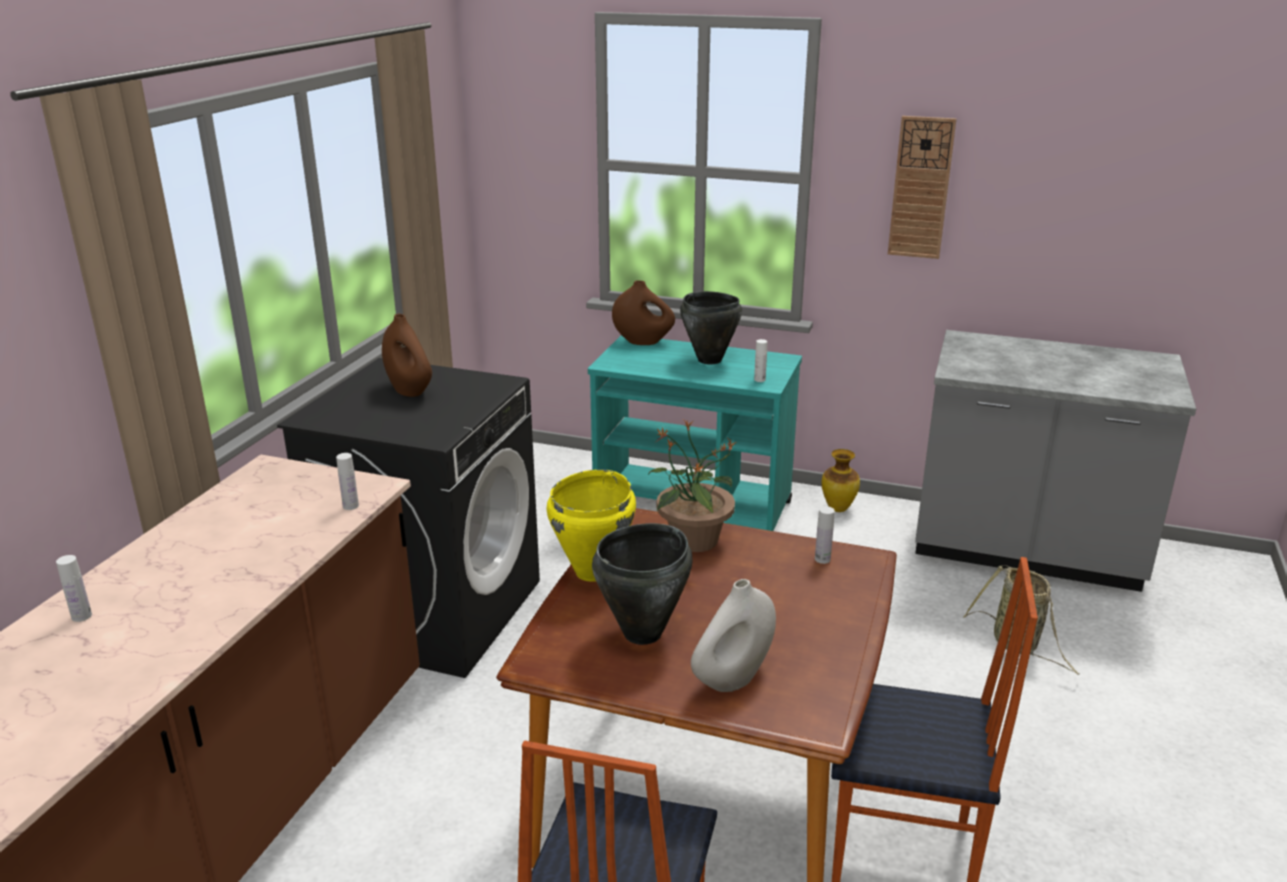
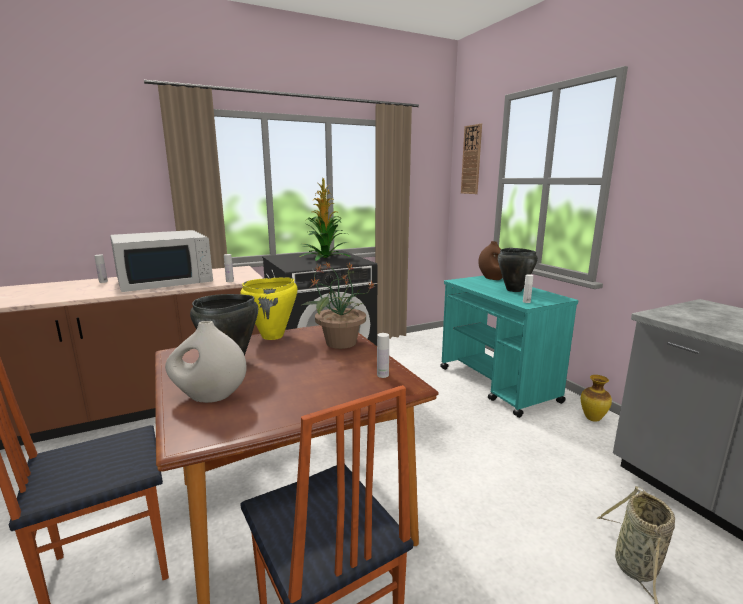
camera: 45 degrees right, 10 degrees down
(218, 556) = (165, 280): none -> white microwave
(409, 391) = (324, 257): brown vase -> potted plant
(921, 188) = (690, 182): wall clock -> wall clock (471, 160)

